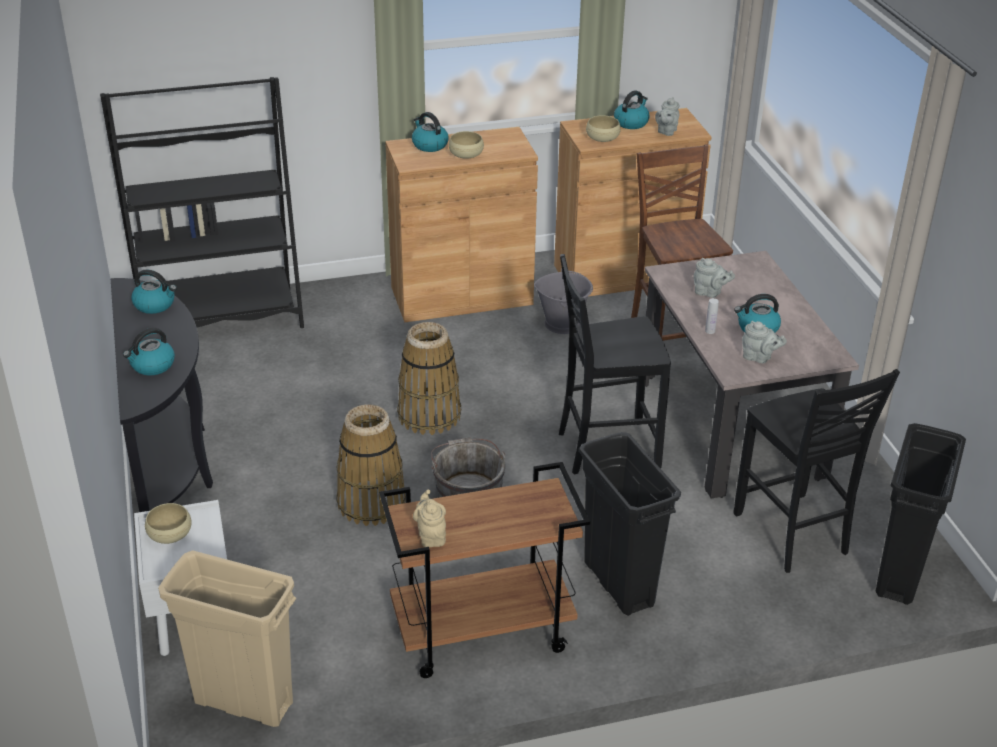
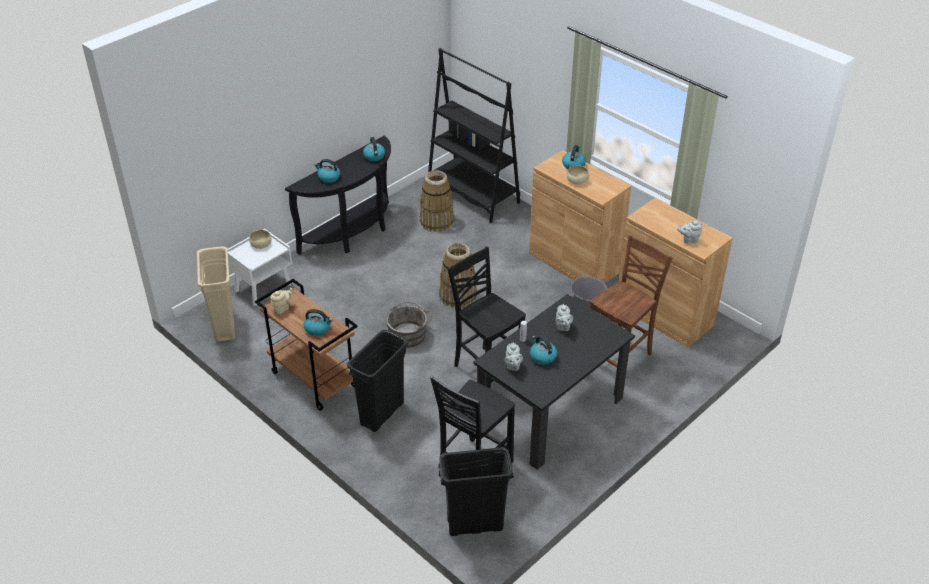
camera: 60 degrees right, 5 degrees up
(371, 502) = (375, 306): basket -> basket (436, 221)
(602, 137) = (652, 219): beige bowl -> none
(631, 122) = (684, 223): kettle -> kettle (318, 328)
(730, 426) = (550, 412): beige dining table -> black dining table

